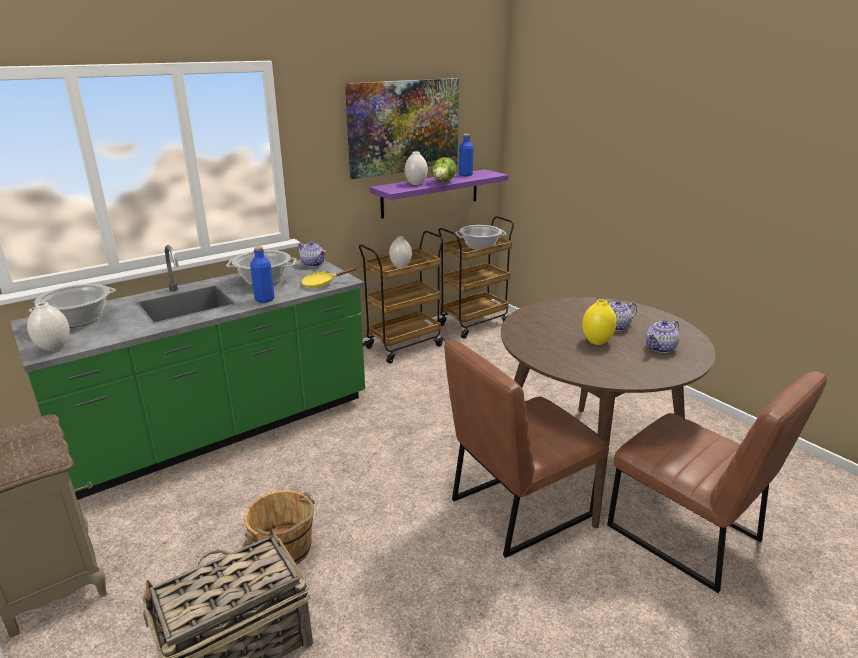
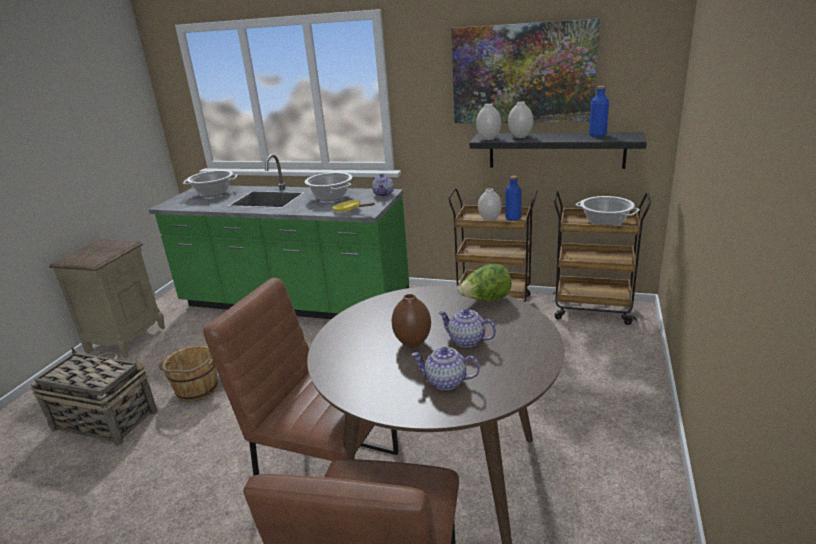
camera: 55 degrees right, 0 degrees up
(54, 348) = (174, 204): white vase -> white vase (488, 139)
(264, 299) = (298, 210): blue bottle -> blue bottle (513, 218)
(430, 193) = (556, 150): purple shelf -> black shelf
(443, 182) = (548, 139): lettuce -> lettuce (486, 300)
(597, 341) = (413, 343): yellow vase -> brown vase

